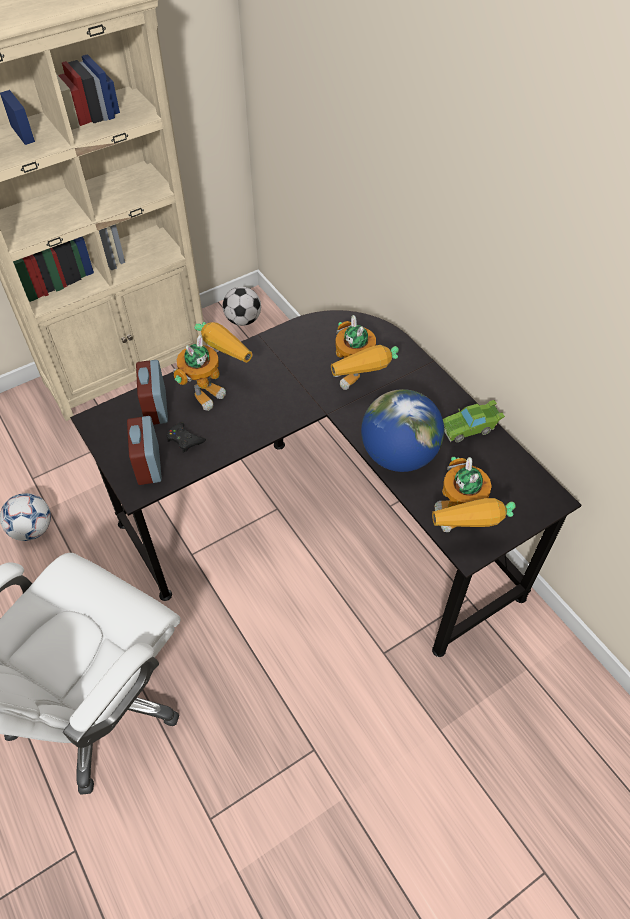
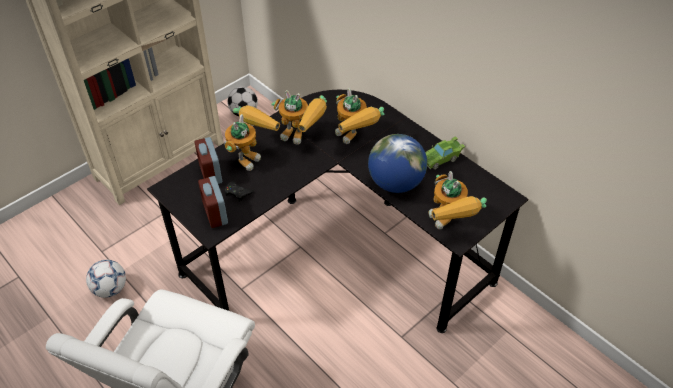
camera: 10 degrees left, 5 degrees down
(287, 372) = (302, 137): none -> toy robot

